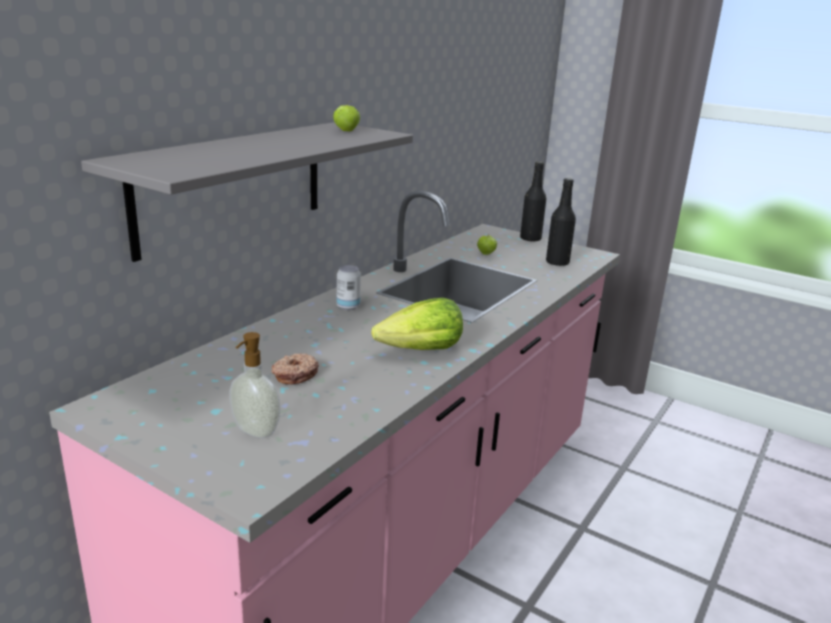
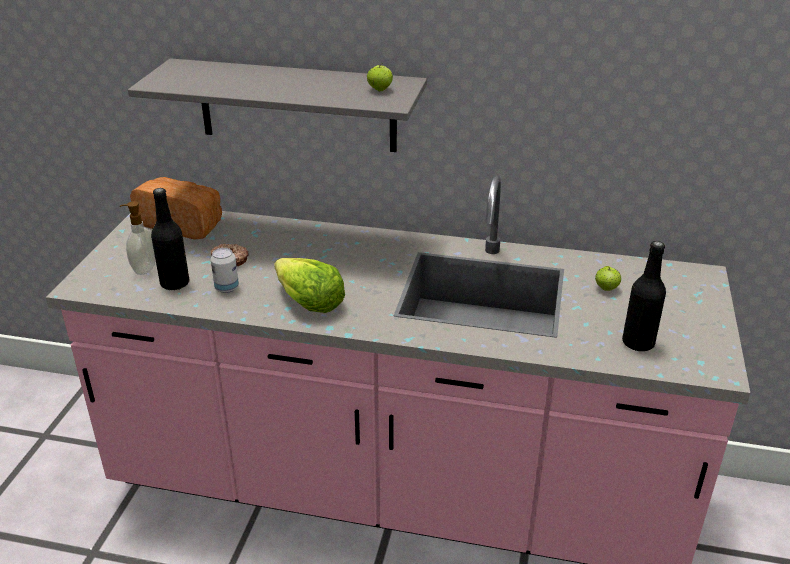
camera: 70 degrees right, 10 degrees up
(165, 390) = (183, 224): none -> bread
(348, 306) = (372, 248): can -> can (227, 288)
(530, 239) = (709, 310): black bottle -> black bottle (175, 283)

